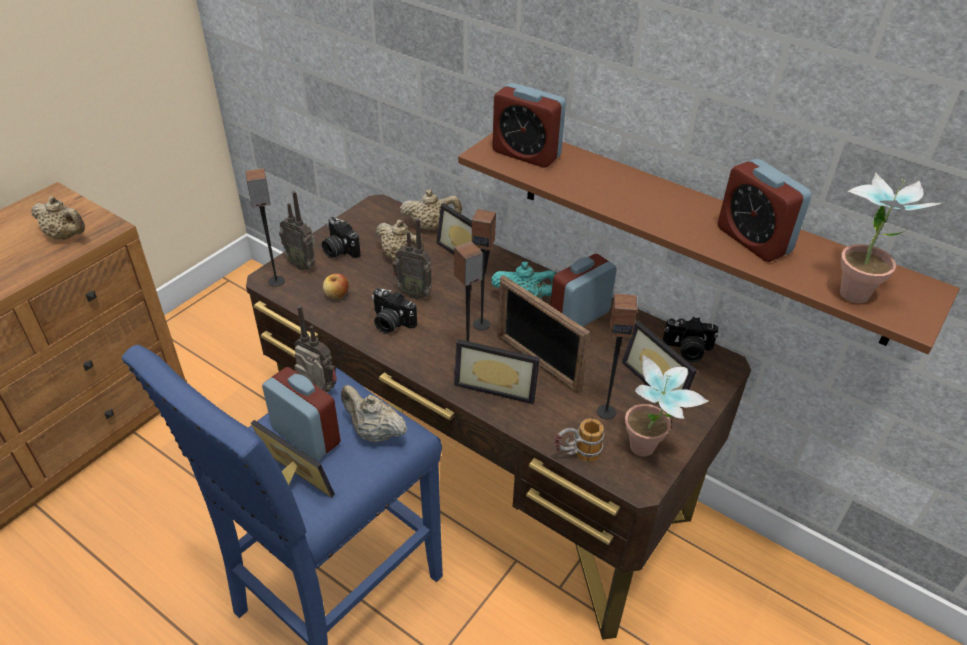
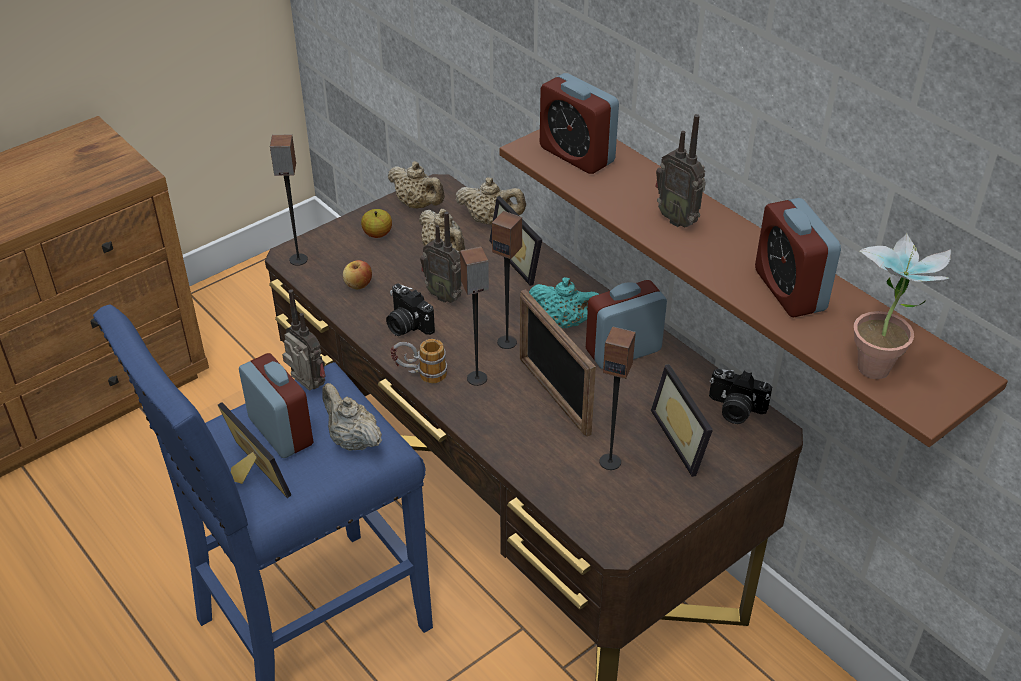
camera: 15 degrees right, 0 degrees up
(66, 236) = (92, 178): beige teapot -> beige teapot (418, 205)
(303, 264) = (333, 245): radio -> radio (678, 219)
(339, 250) = (377, 234): camera -> apple
(497, 384) = (499, 411): picture frame -> none
(576, 455) = (558, 501): mug -> mug (420, 375)
(648, 453) = (639, 514): potted plant -> none

